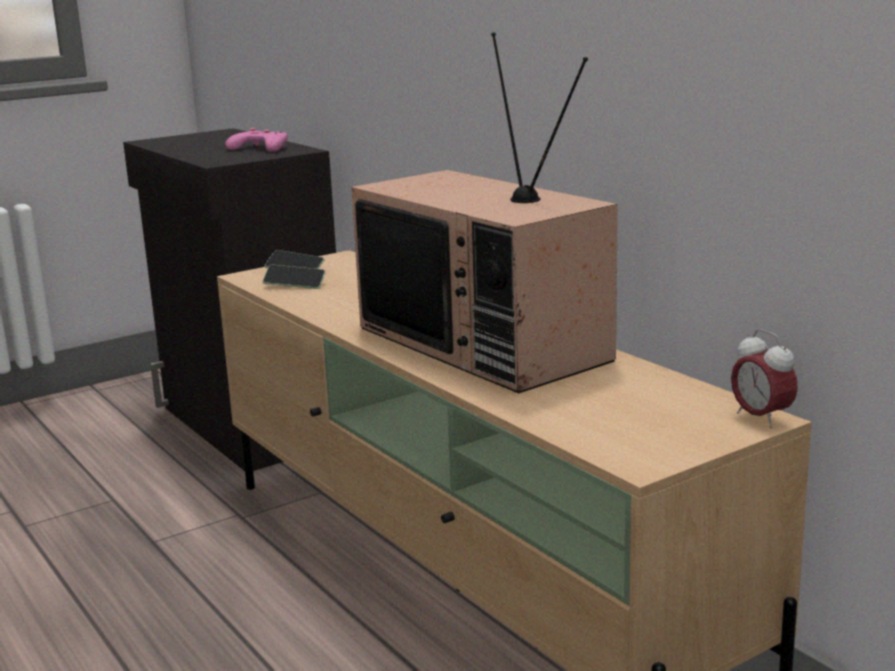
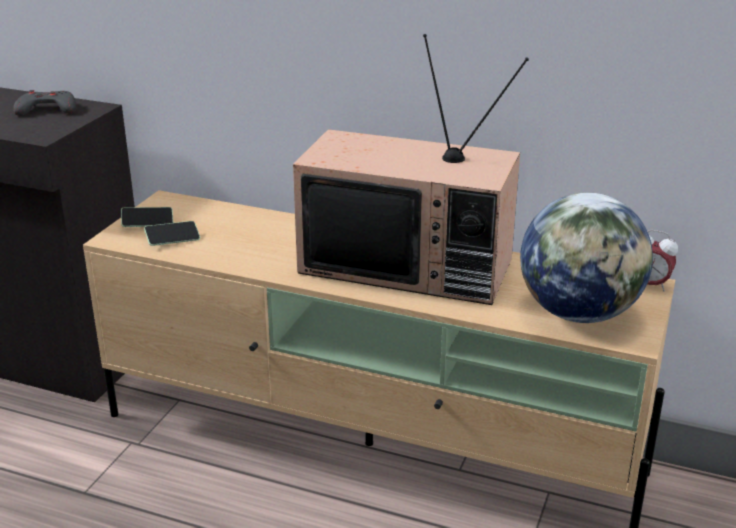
camera: 35 degrees left, 10 degrees up
(260, 148) = (47, 109): pink game controller -> grey game controller
(613, 423) = (579, 313): none -> globe

